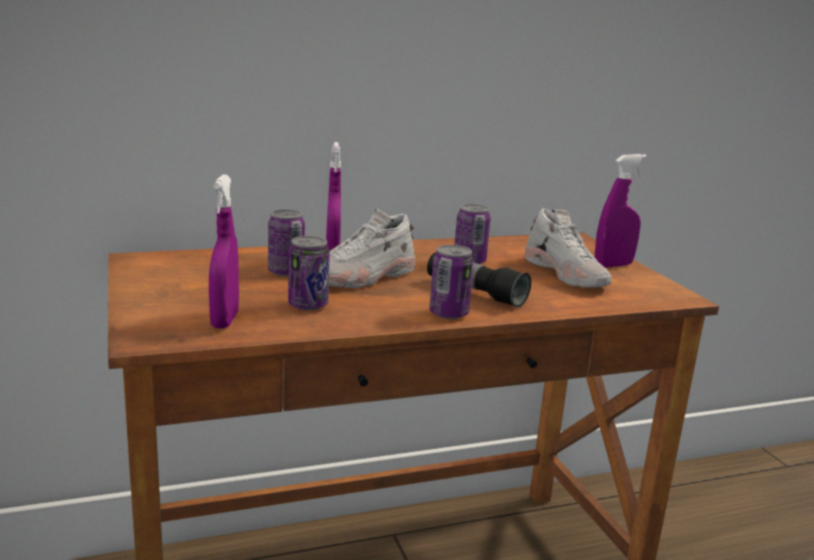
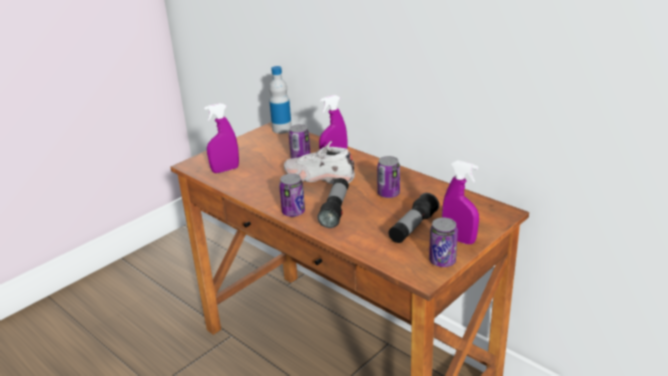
camera: 65 degrees right, 10 degrees up
(157, 257) = (282, 129): none -> bottle
(308, 305) = (263, 178): can -> can (442, 261)
(567, 274) = (413, 228): white shoe -> flashlight

